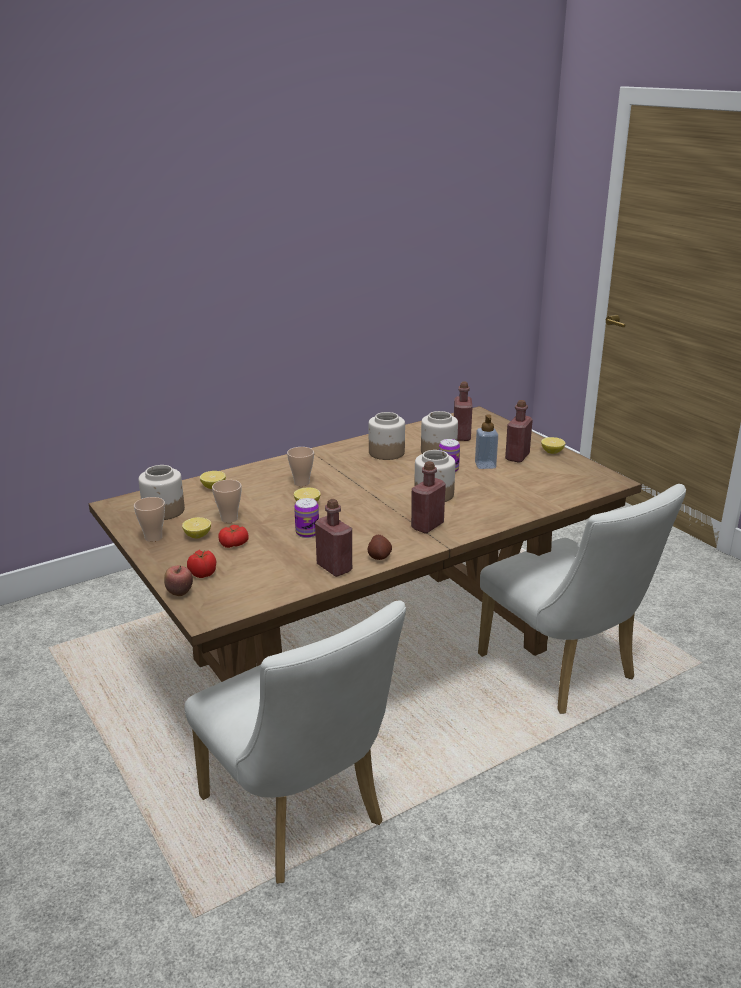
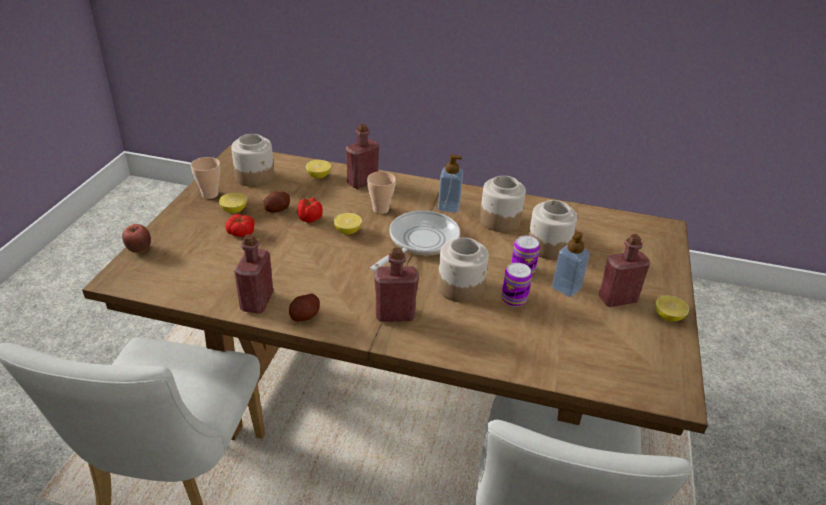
camera: 45 degrees right, 10 degrees up
(202, 573) = (179, 243): tomato -> tomato (309, 218)
(229, 519) = (277, 209): cup -> potato
(307, 532) = (300, 257): can -> can (514, 299)
(341, 461) = (449, 207): none -> soap dispenser
(364, 486) = (419, 242): none -> frying pan
(461, 436) = (602, 243): red bottle -> red bottle (362, 182)

